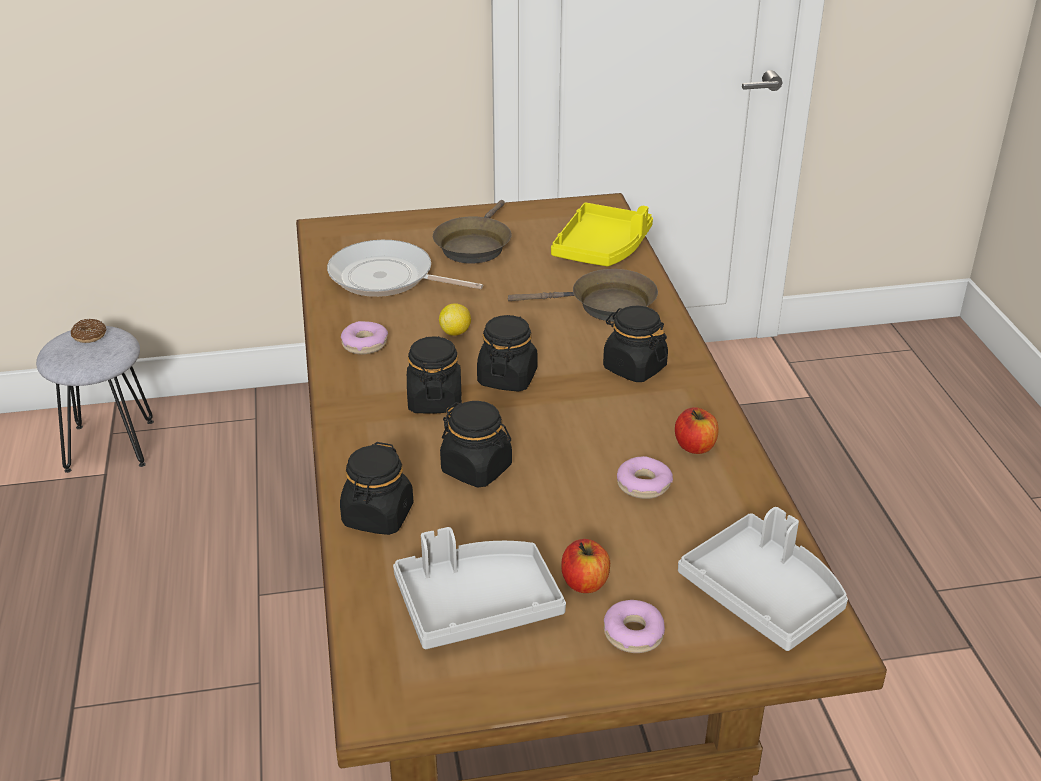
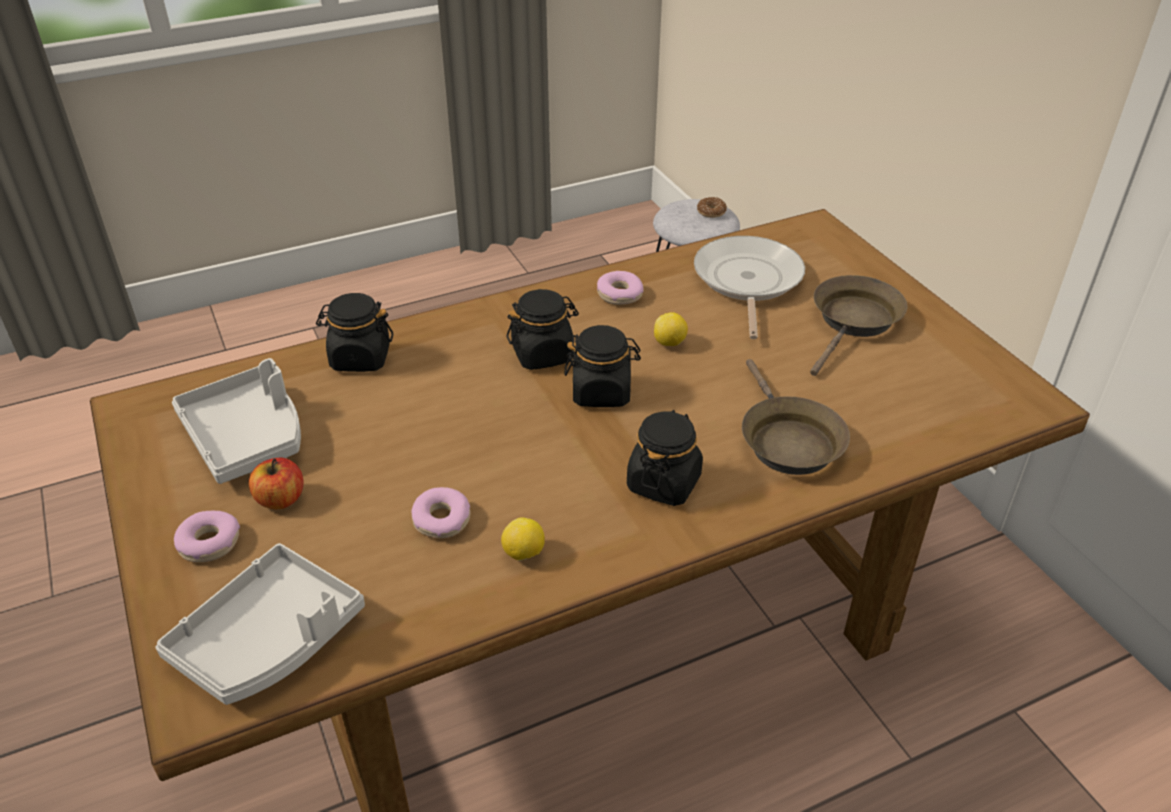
camera: 75 degrees right, 5 degrees up
(474, 245) = (854, 322): brown frying pan -> brown frying pan turned 120 degrees clockwise
(477, 469) = (441, 400): black jar -> none
(602, 248) = (922, 418): yellow tray -> none
(695, 446) = (524, 554): apple -> lemon

